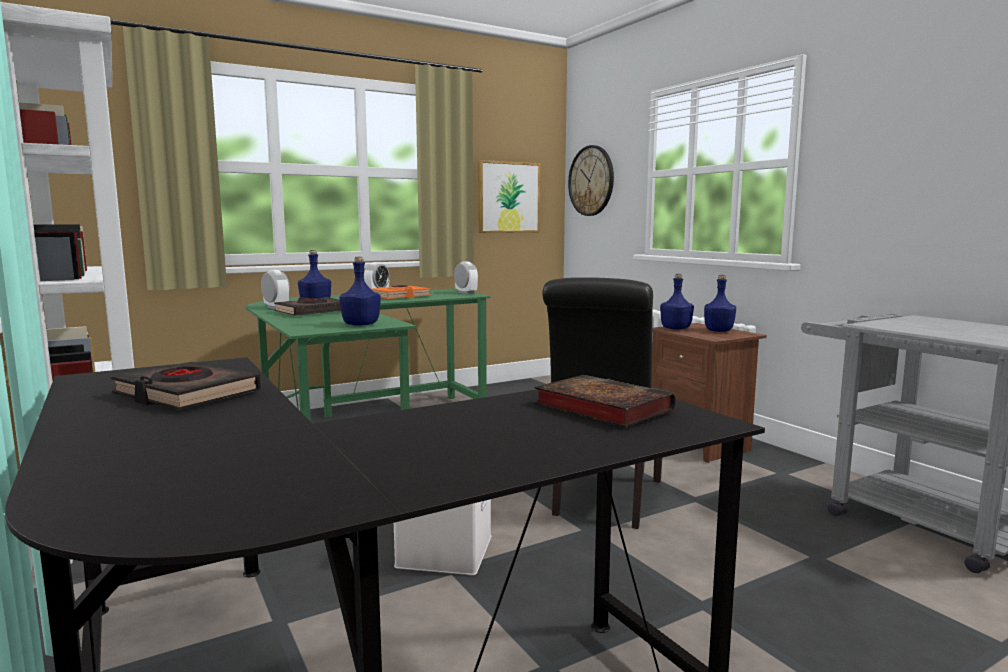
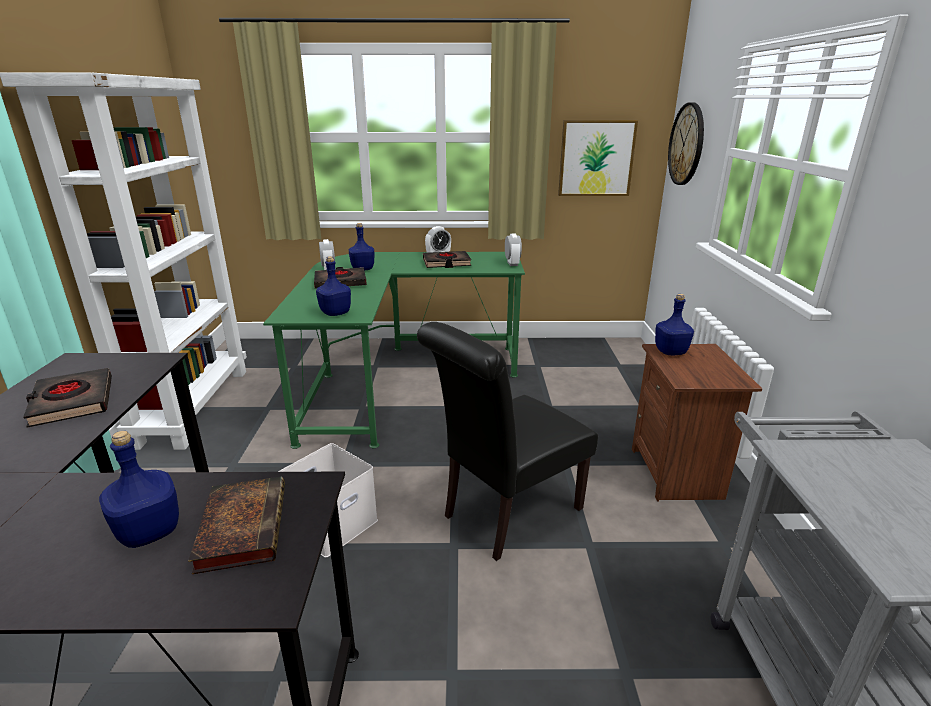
camera: 30 degrees right, 15 degrees up
(399, 296) = (446, 263): orange book -> black book
(719, 331) = (714, 367): blue bottle -> blue bottle (150, 532)

